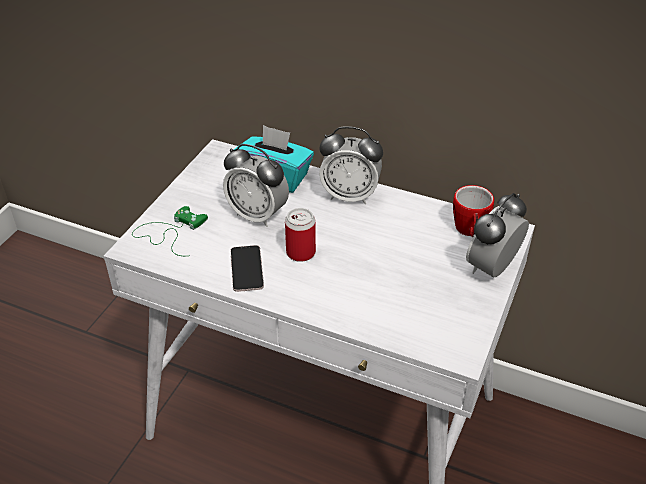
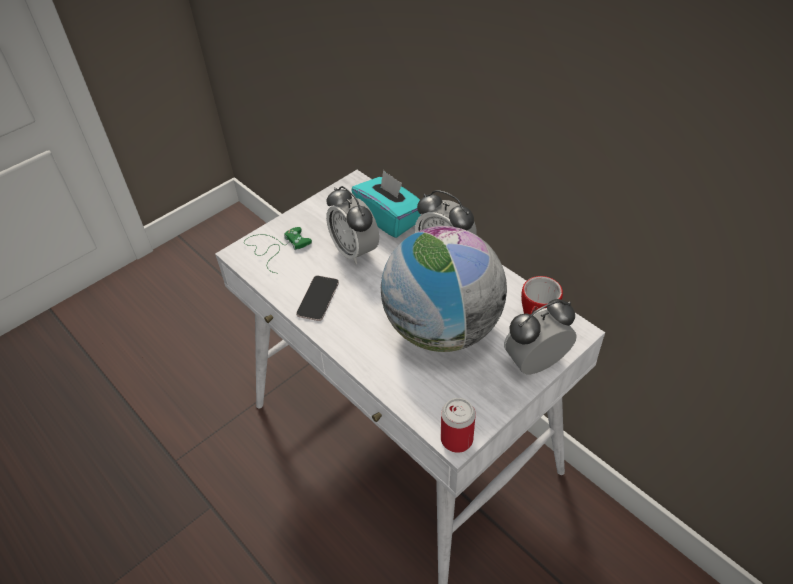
camera: 25 degrees right, 5 degrees up
(300, 252) = (371, 296): can -> can (456, 439)
(388, 262) = (442, 328): none -> globe

